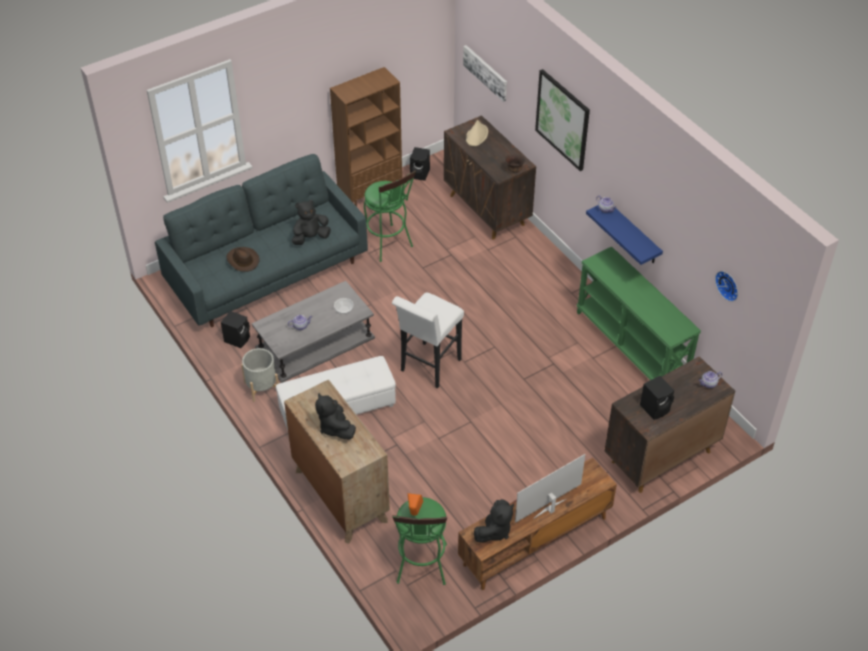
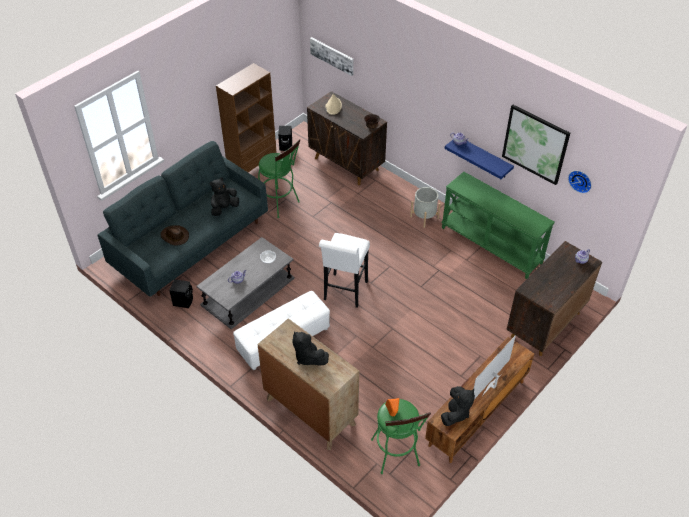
camera: 15 degrees left, 0 degrees up
(262, 387) = (216, 336): grey planter -> grey planter (424, 217)
(563, 119) = (410, 79): picture -> picture (535, 144)
(655, 408) = (550, 287): black speaker -> none

